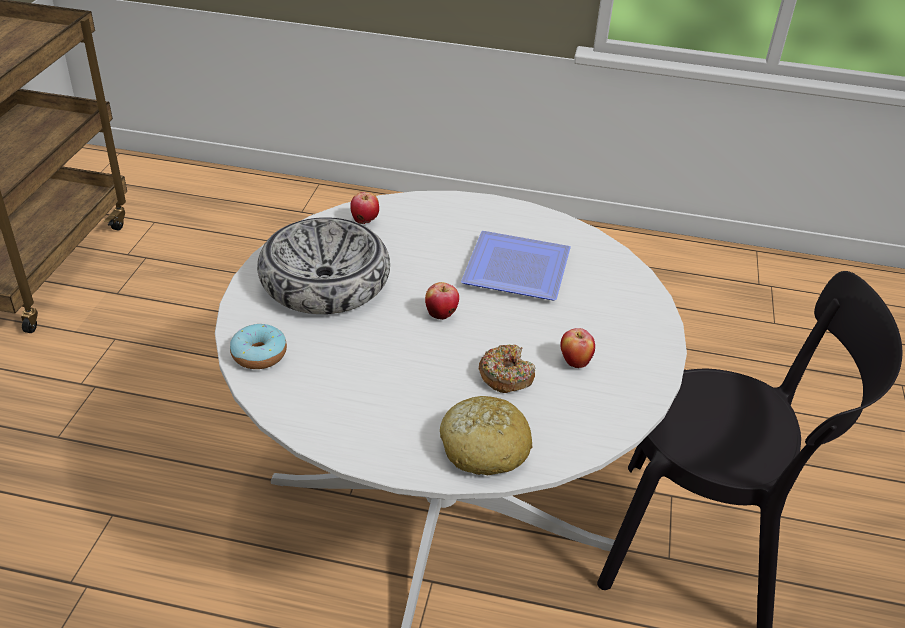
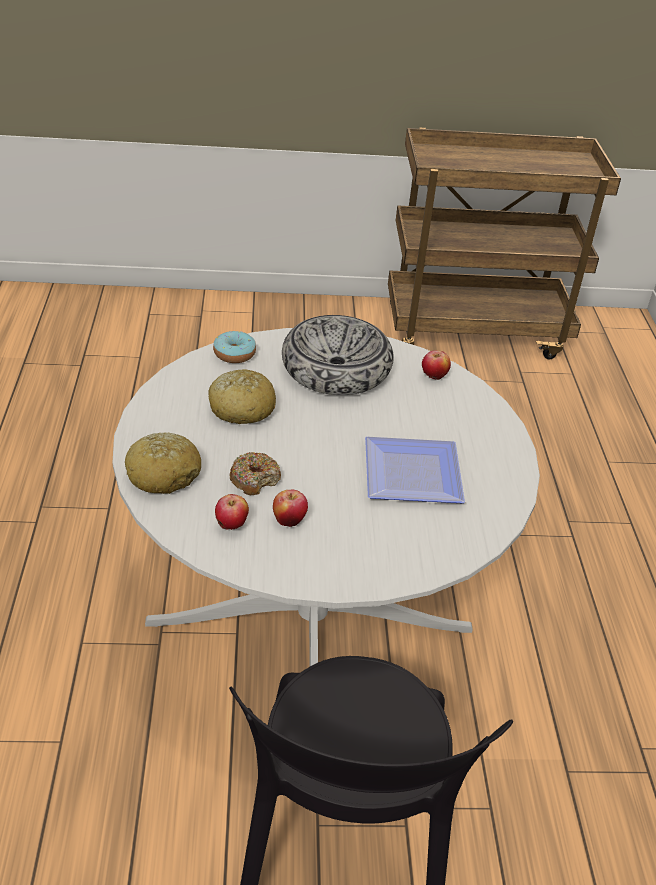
camera: 75 degrees right, 0 degrees up
(374, 366) = (241, 408): none -> bread
(441, 314) = (321, 435): apple -> apple (231, 526)

